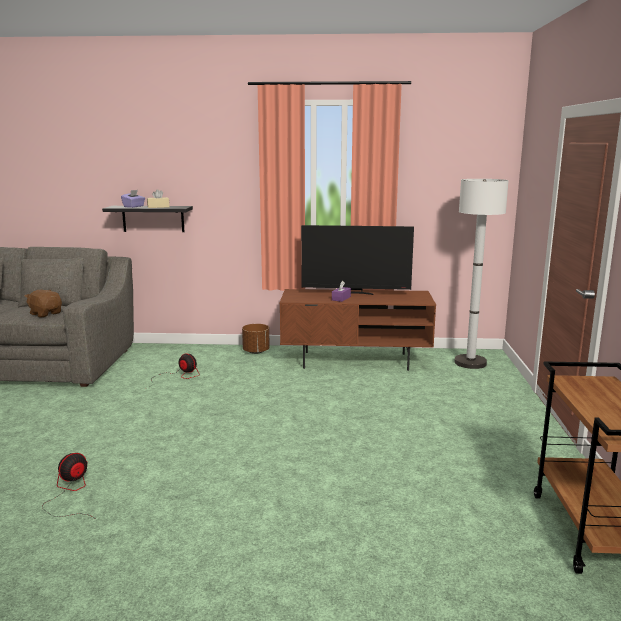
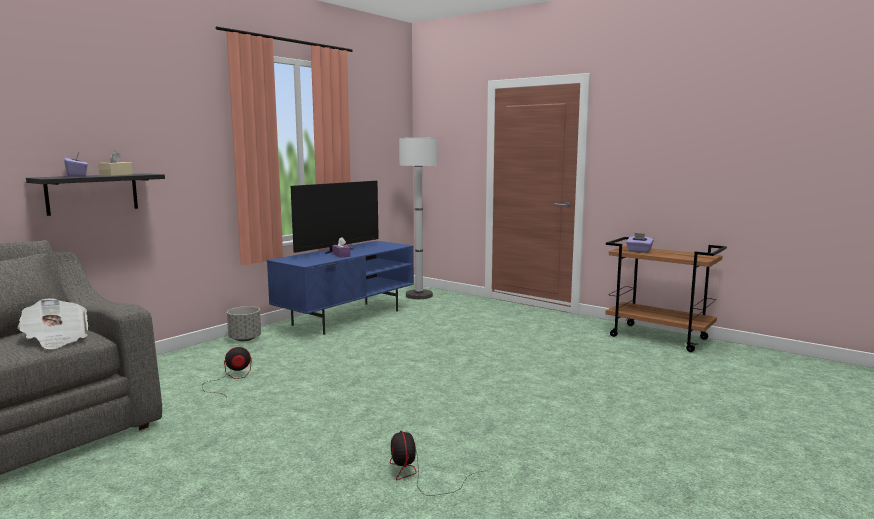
camera: 55 degrees left, 5 degrees down
(46, 314) = (56, 339): brown plush toy -> newspaper
(256, 351) = (245, 339): brown planter -> grey planter
(356, 360) = (347, 317): brown tv stand -> blue tv stand
(585, 390) = (639, 251): none -> purple tissue box

